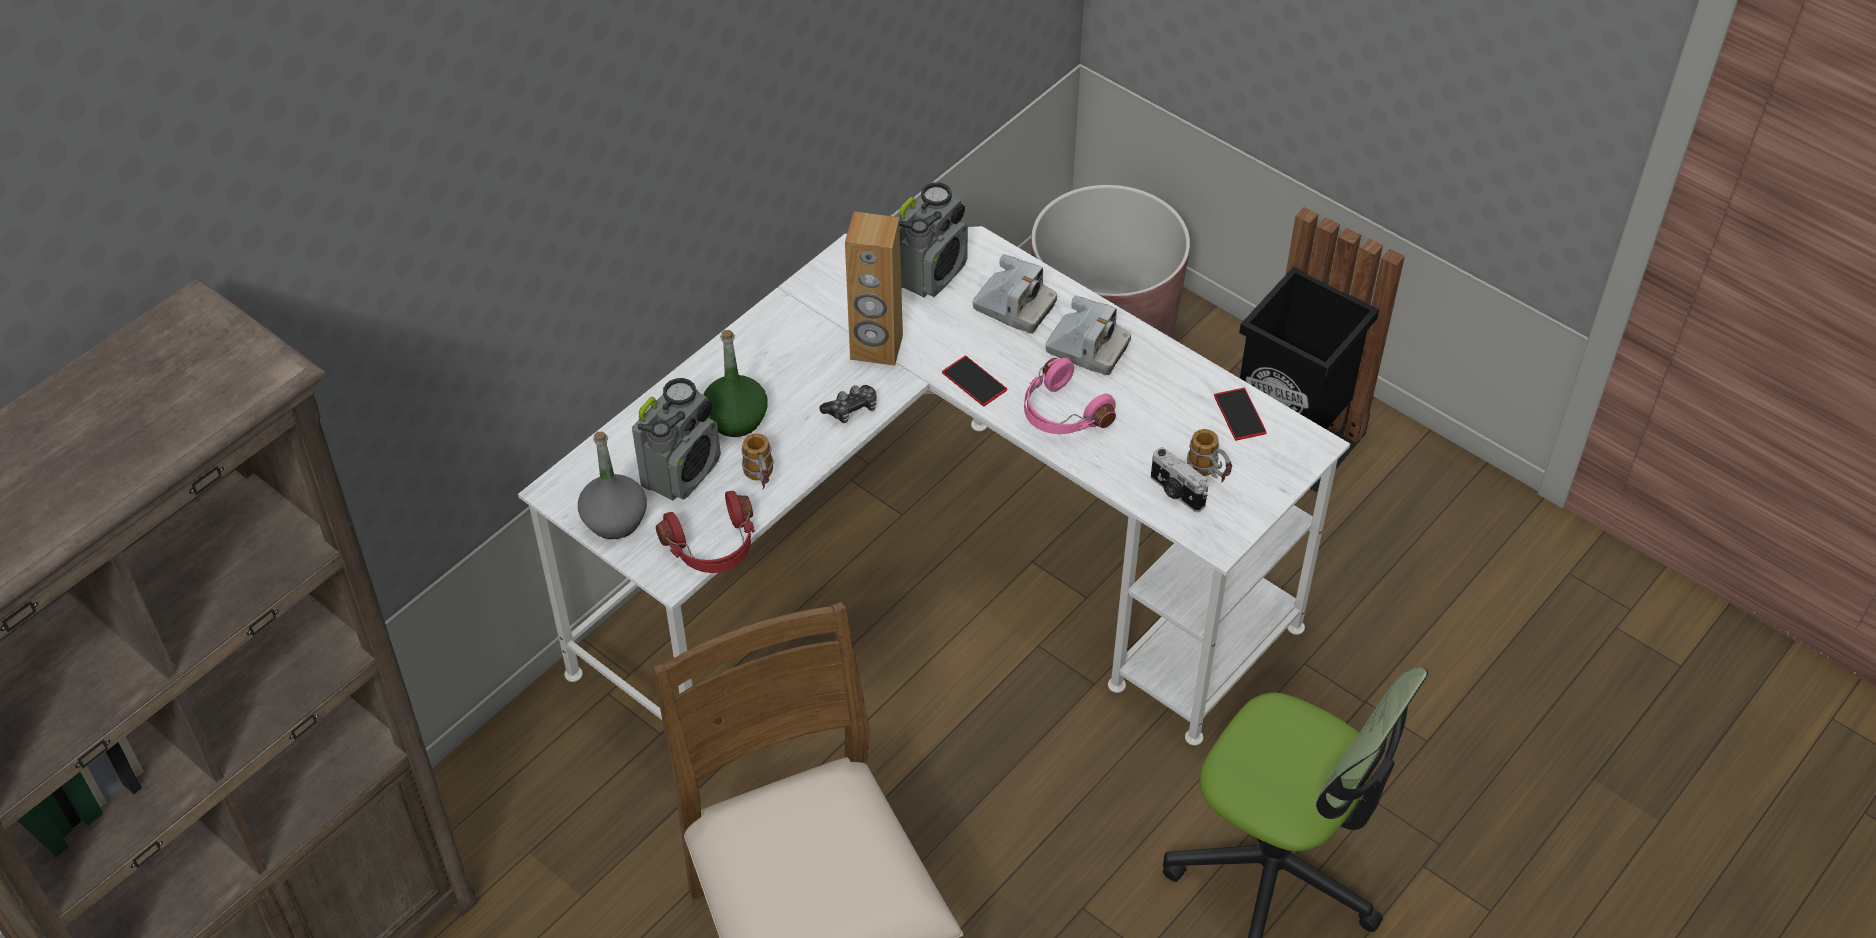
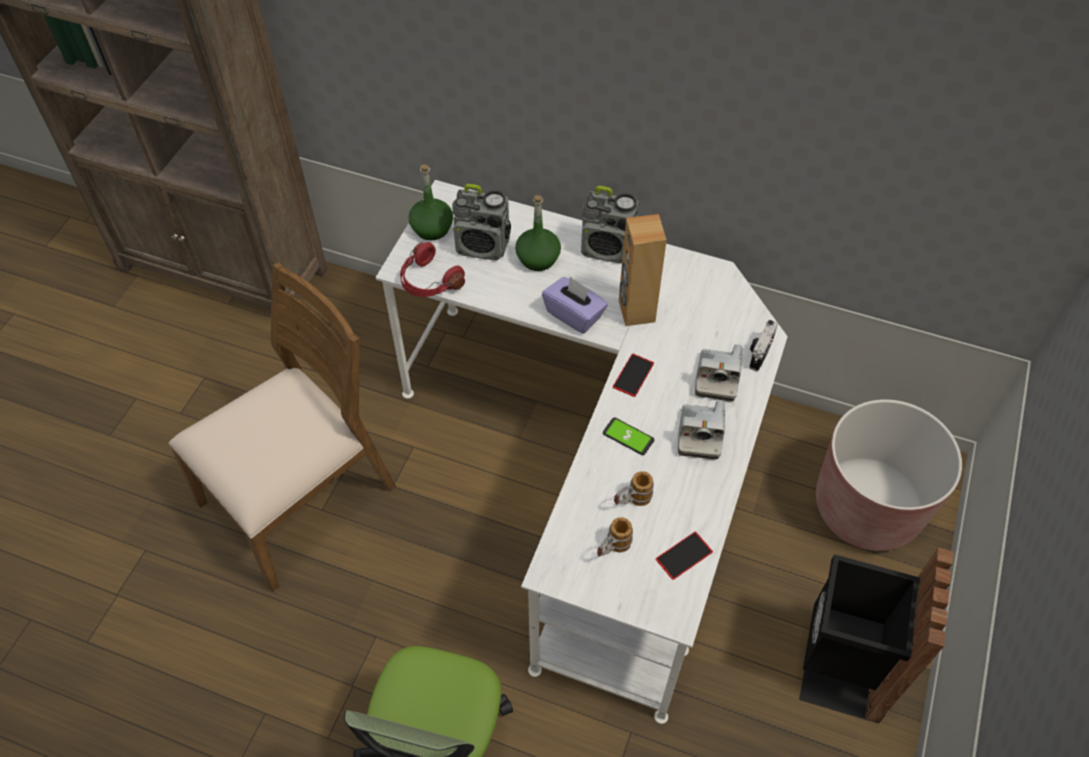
camera: 70 degrees right, 5 degrees up
(614, 519) = (432, 228): grey bottle -> green bottle
(761, 480) = (493, 287): mug -> mug (631, 502)
(851, 409) = (574, 314): game controller -> purple tissue box
(931, 273) = (722, 320): radio -> radio (607, 249)
(1062, 413) = (628, 436): pink headphones -> phone
(1176, 492) = (584, 531): camera -> camera (759, 352)

